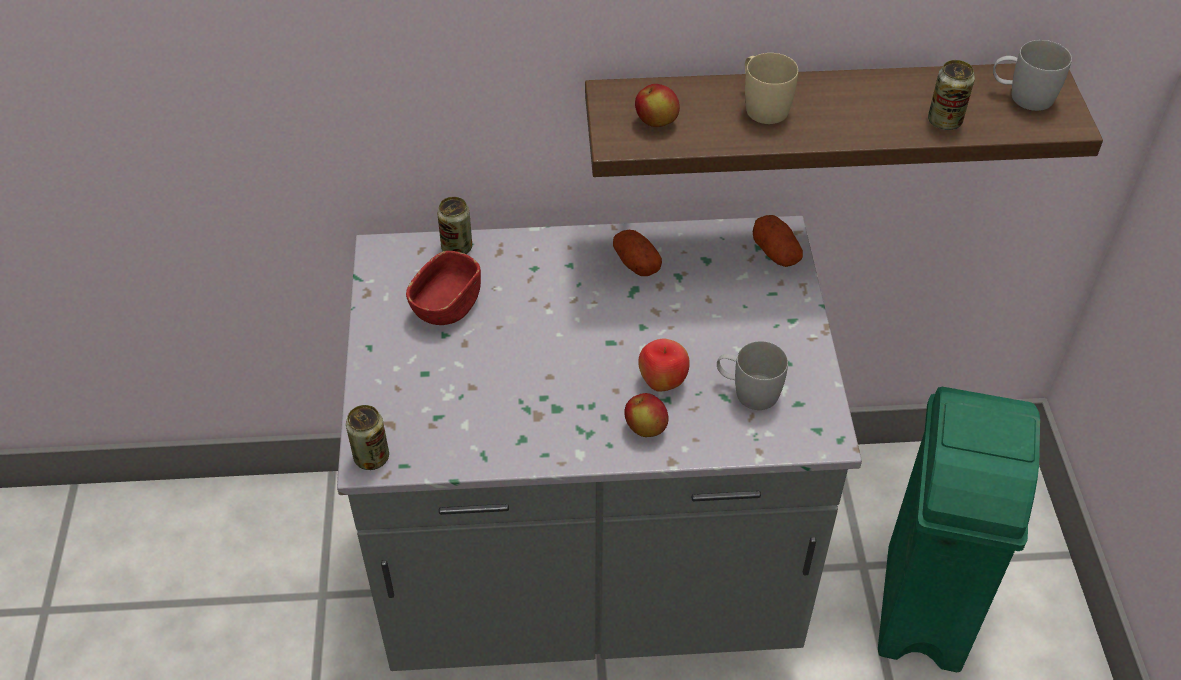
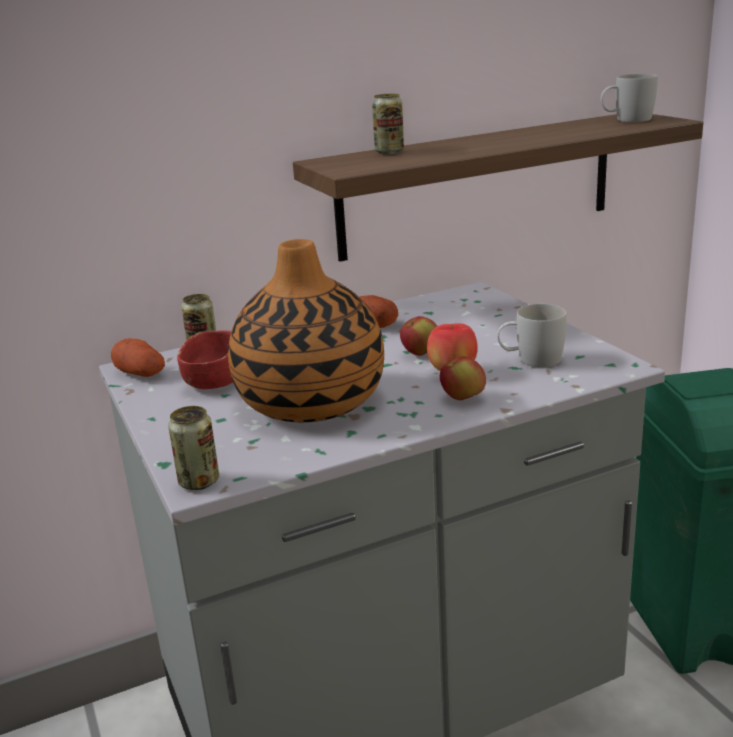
camera: 20 degrees left, 25 degrees down
(511, 378) = (311, 402): none -> vase
(656, 122) = (371, 162): apple -> apple (421, 354)
(762, 105) = (447, 147): beige mug -> none
(776, 252) = (480, 298): potato -> potato (140, 373)
(944, 121) = (588, 131): can -> can (389, 152)

